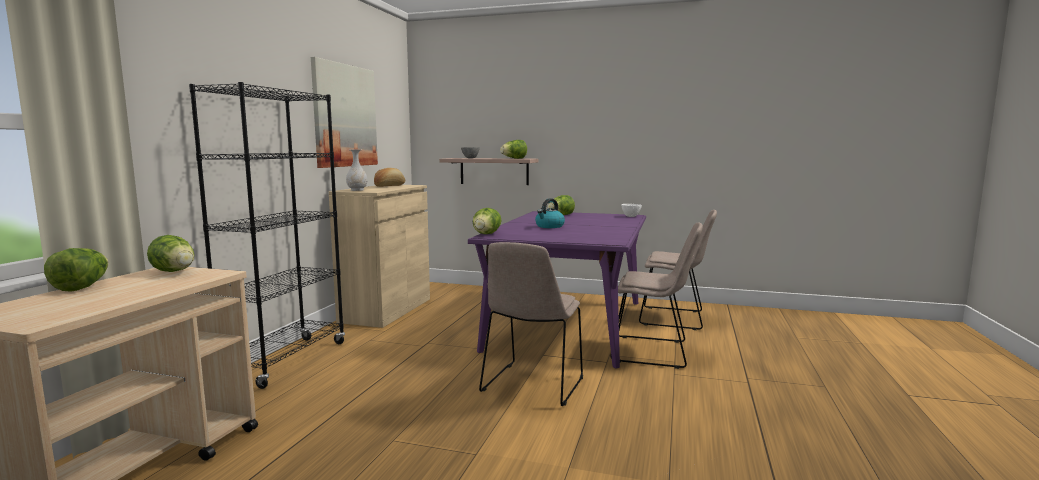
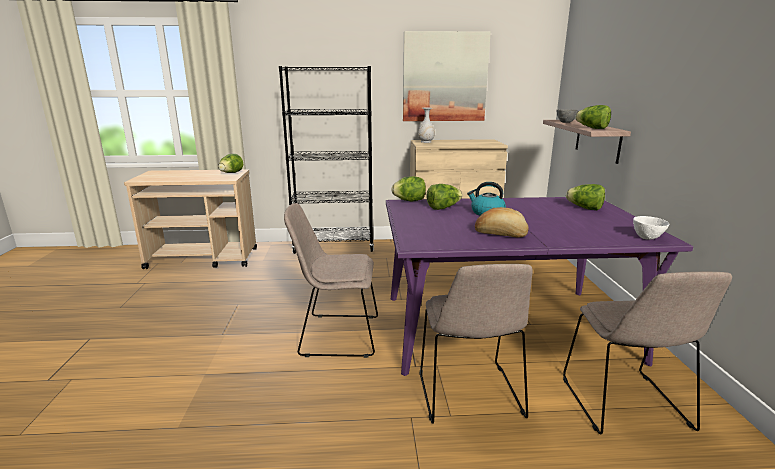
camera: 70 degrees right, 10 degrees up
(82, 287) = (199, 171): lettuce -> lettuce (443, 208)
(389, 186) = (476, 141): bread -> bread (500, 234)

